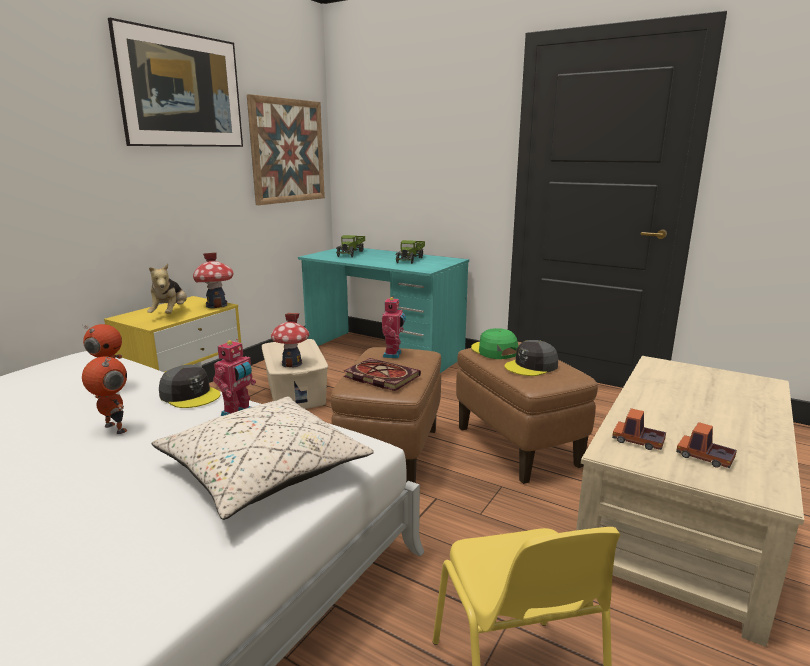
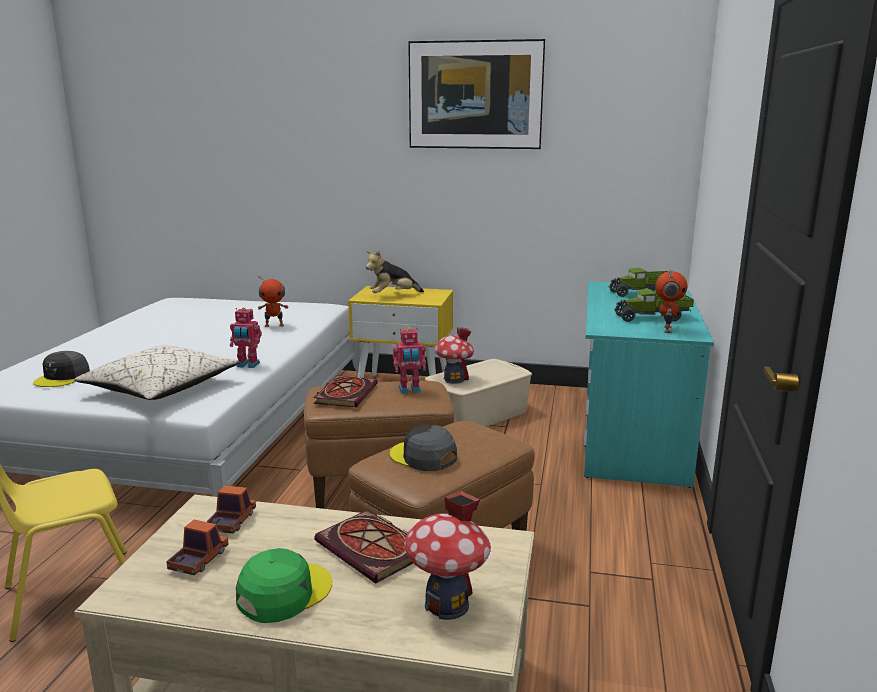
camera: 70 degrees right, 0 degrees up
(113, 429) = (212, 343): toy robot -> toy robot (666, 329)
(190, 395) = (274, 346): grey cap -> grey cap (63, 377)
(216, 305) = (430, 301): toy house -> toy house (447, 604)
(288, 151) = (616, 155): picture -> none
(494, 351) = (463, 433): green cap -> green cap (284, 593)
(673, 395) = (374, 549): none -> book

